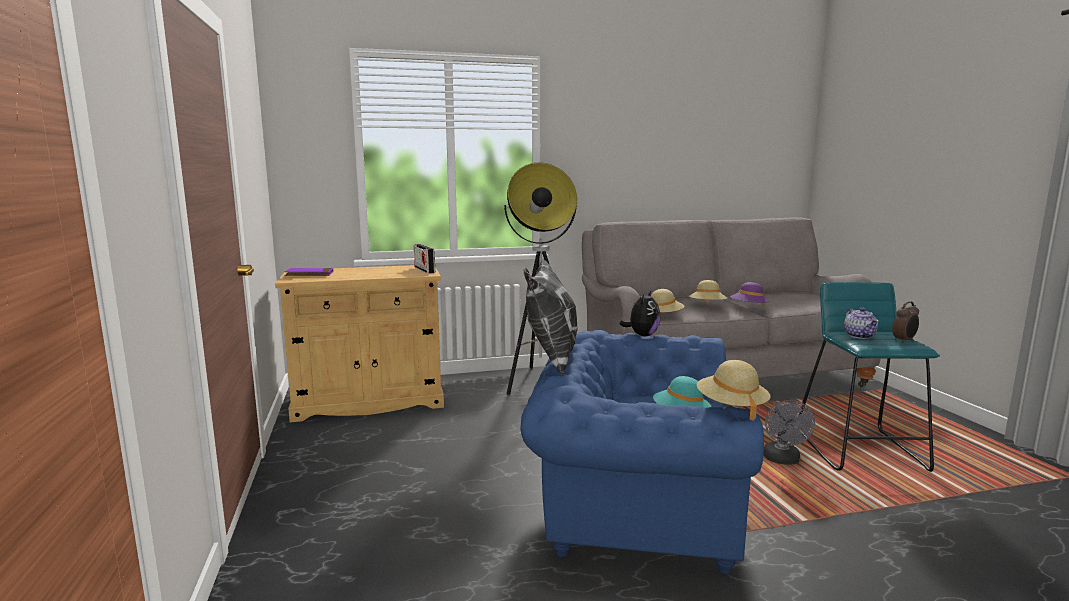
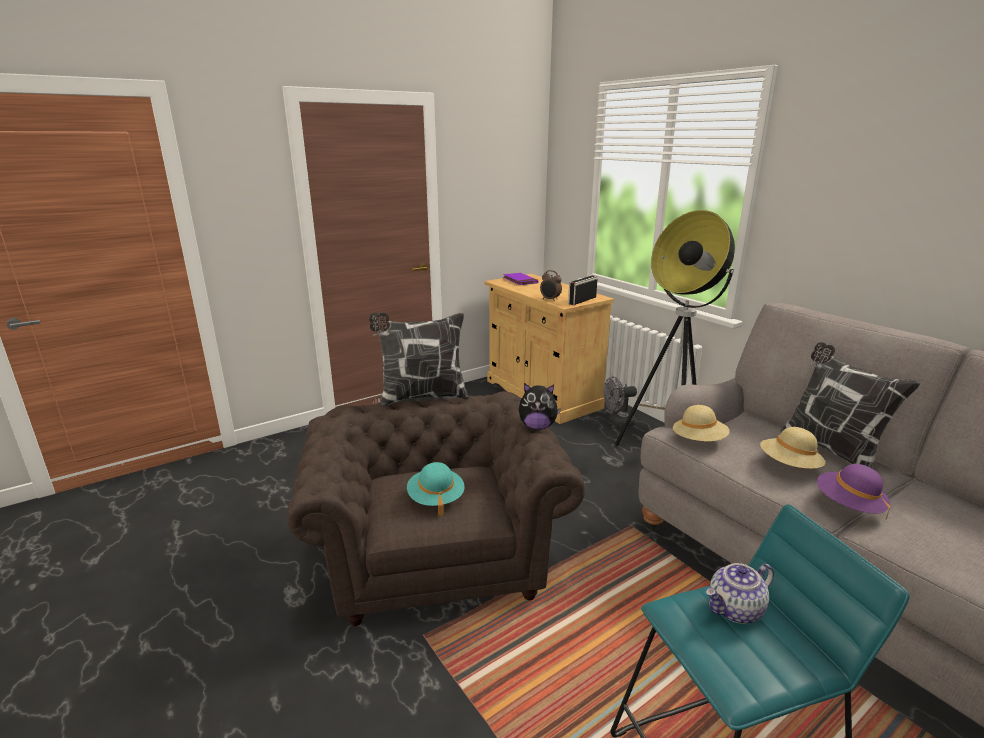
camera: 70 degrees right, 10 degrees up
(631, 508) = (438, 554): blue armchair -> brown armchair
(688, 298) = (830, 449): none -> pillow
(731, 407) = (332, 484): beige hat -> none
(783, 460) = (610, 671): grey fan -> grey fan (618, 422)
(904, 341) = (756, 670): alarm clock -> alarm clock (550, 299)

